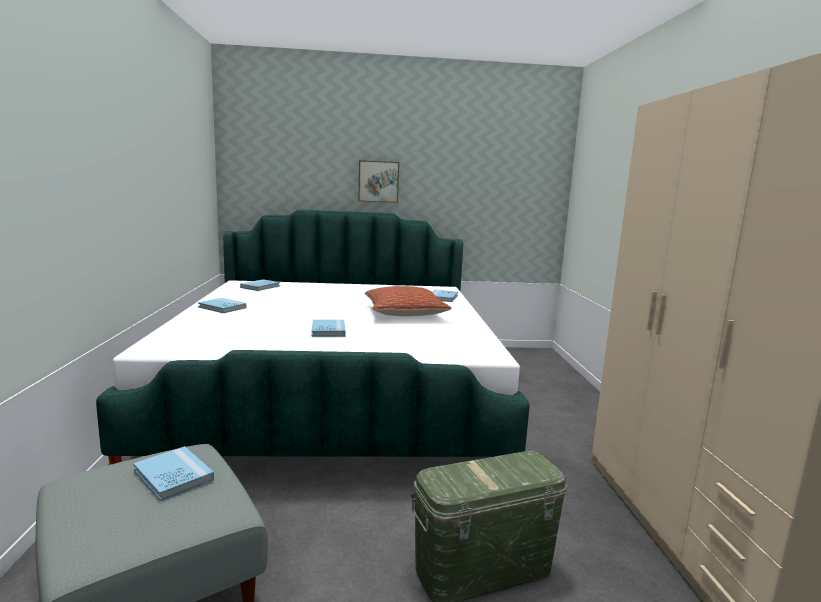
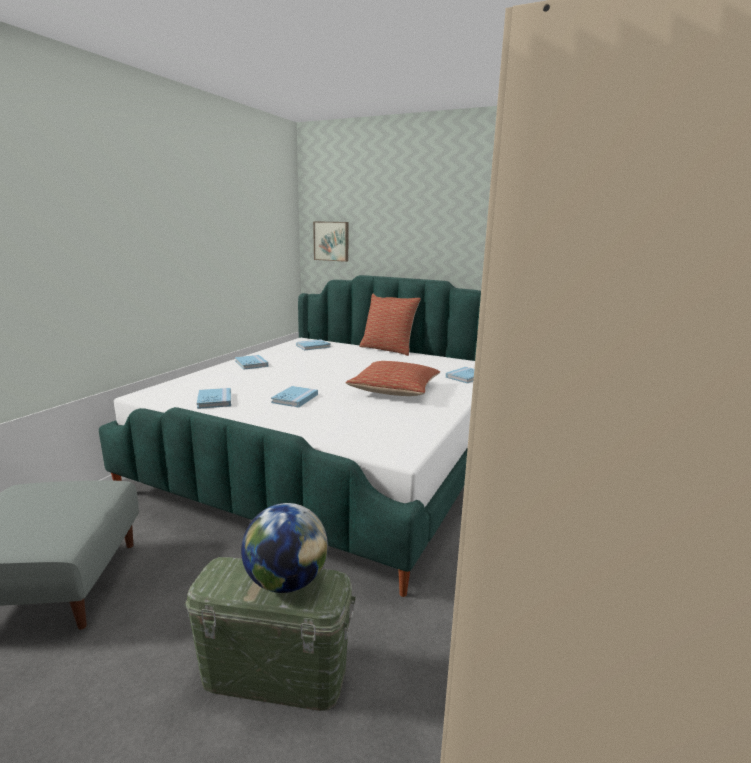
camera: 30 degrees right, 5 degrees up
(173, 475) = (69, 502): blue book -> blue book (214, 400)
(340, 283) = (388, 349): none -> pillow
(378, 181) = (436, 247): picture -> picture (332, 241)
(502, 468) = (286, 581): none -> globe

